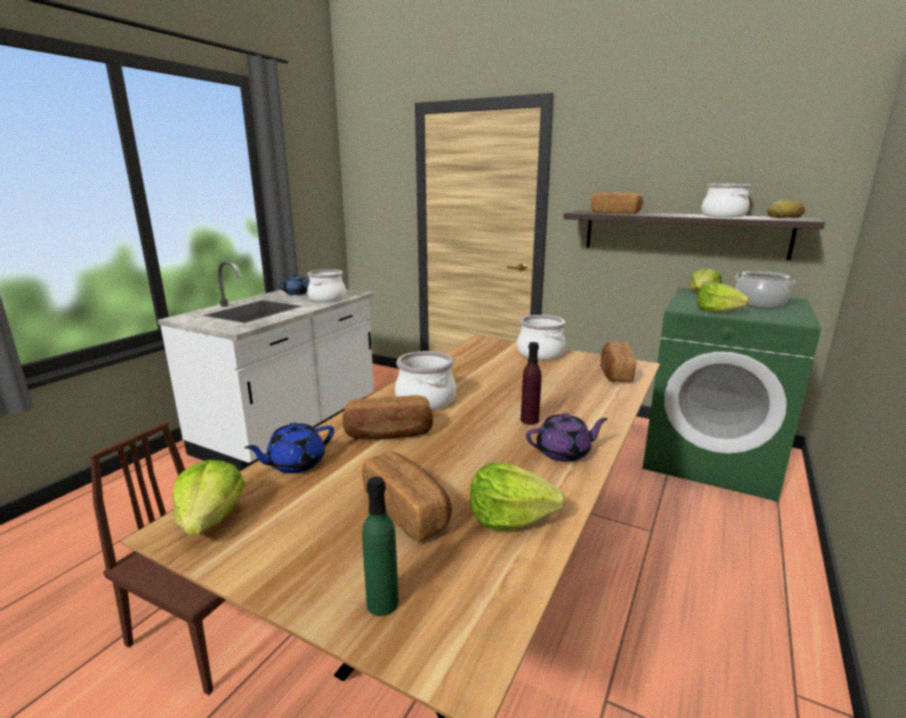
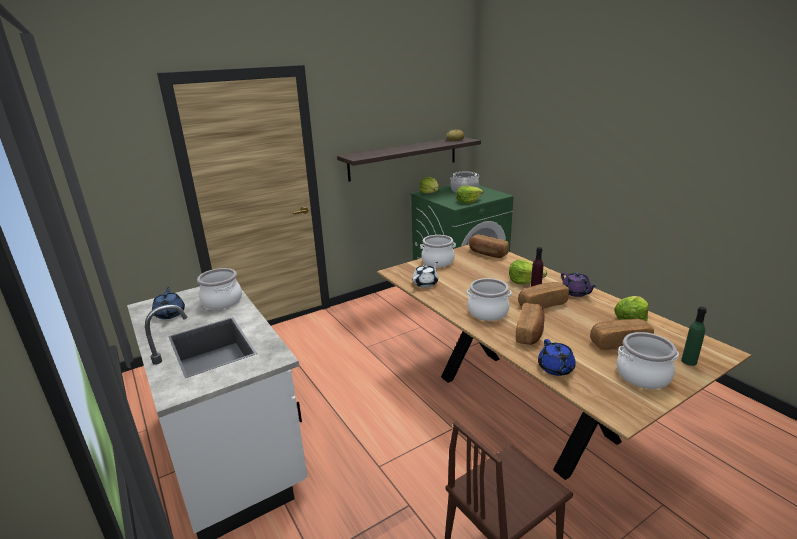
camera: 60 degrees left, 5 degrees up
(211, 519) = (613, 403): lettuce -> lettuce (524, 281)
(469, 358) = (425, 283): none -> white teapot
(564, 452) = (576, 293): purple teapot -> purple teapot turned 135 degrees clockwise
(615, 213) = (376, 153): bread -> bread (541, 304)
(723, 216) = (430, 144): cooking pot -> cooking pot (643, 376)

